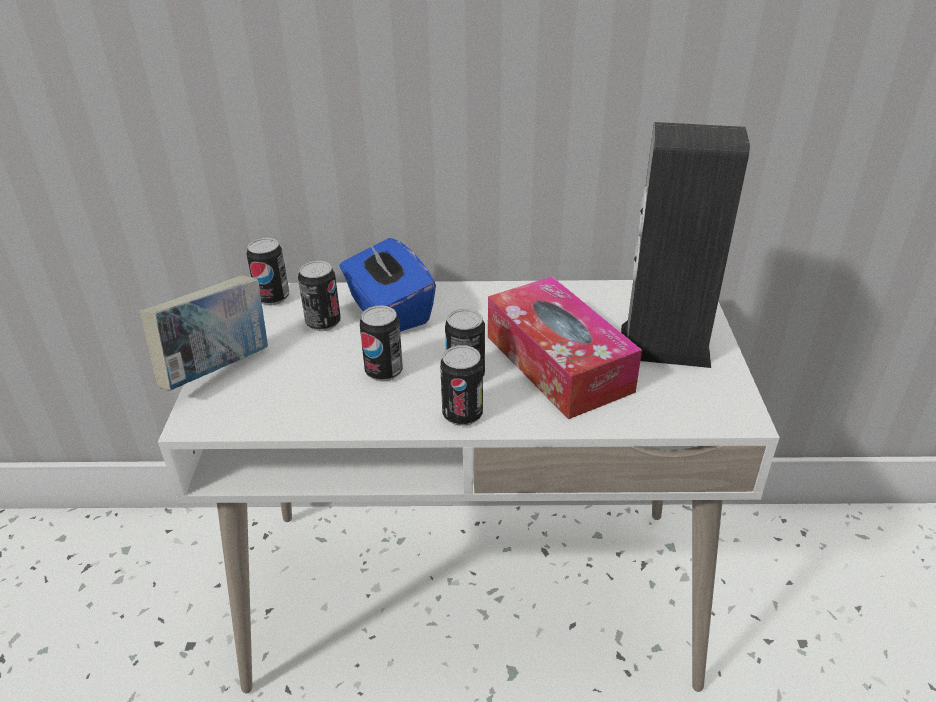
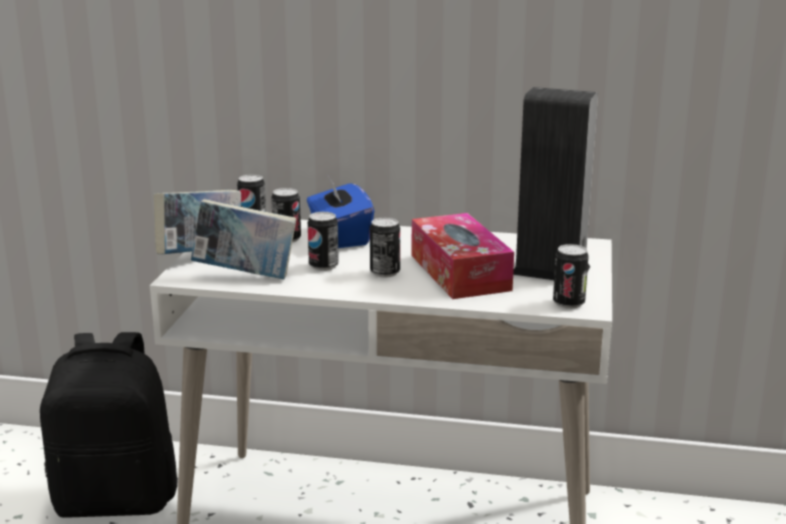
camera: 10 degrees right, 15 degrees down
(157, 605) = (117, 499): none -> black backpack
(287, 404) = (246, 276): none -> book
(462, 414) = (373, 290): can -> can (568, 303)

